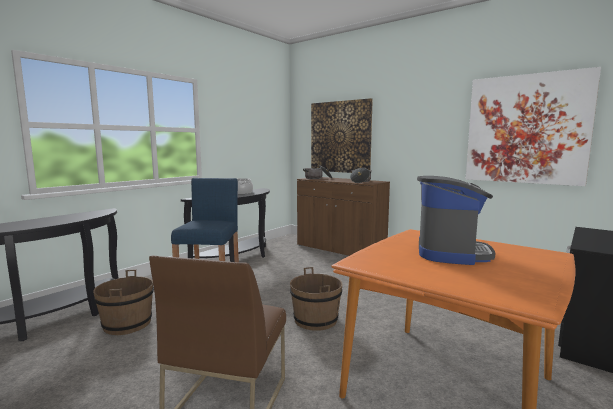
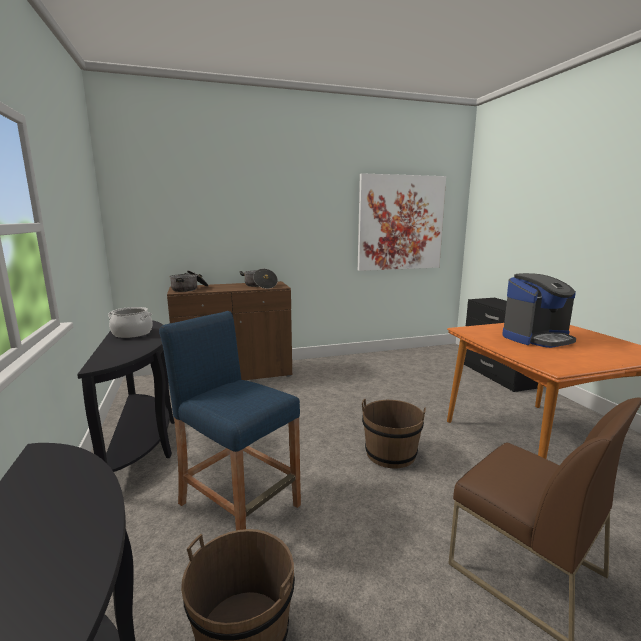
camera: 55 degrees left, 5 degrees up
(340, 137) = (204, 229): picture -> none
(451, 253) = (536, 338): coffee machine -> coffee machine turned 105 degrees clockwise

